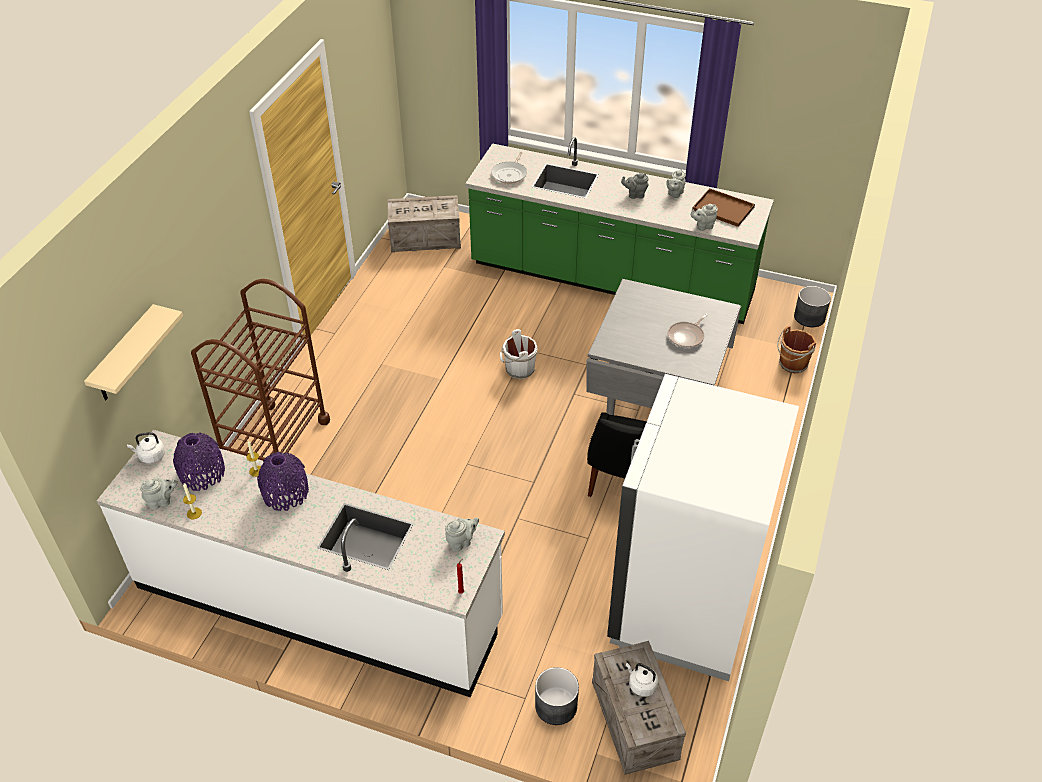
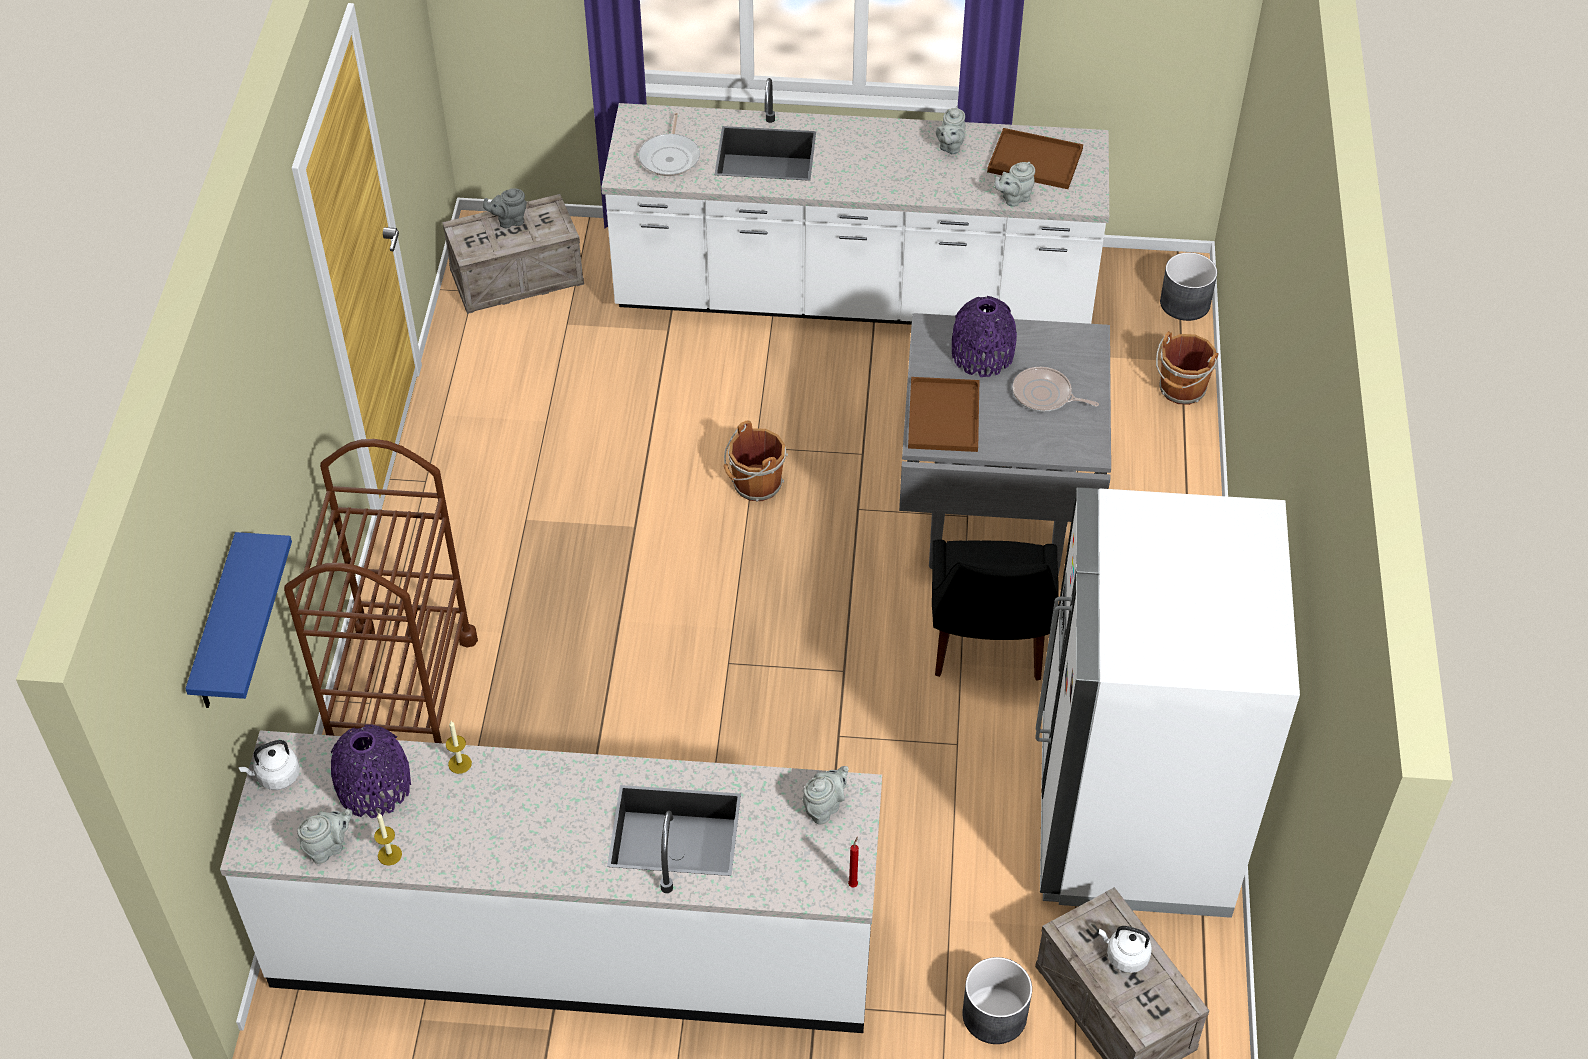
camera: 15 degrees left, 5 degrees up
(124, 356) = (217, 628): beige shelf -> blue shelf
(285, 493) = (522, 790): purple vase -> purple vase (982, 355)
(518, 369) = (755, 485): white bucket -> brown bucket
(611, 280) = (854, 296): green counter -> white counter
(620, 336) = (942, 414): none -> brown tray
(635, 195) = (888, 160): grey teapot -> grey teapot (509, 221)
(687, 336) = (1045, 395): frying pan -> frying pan turned 90 degrees clockwise

